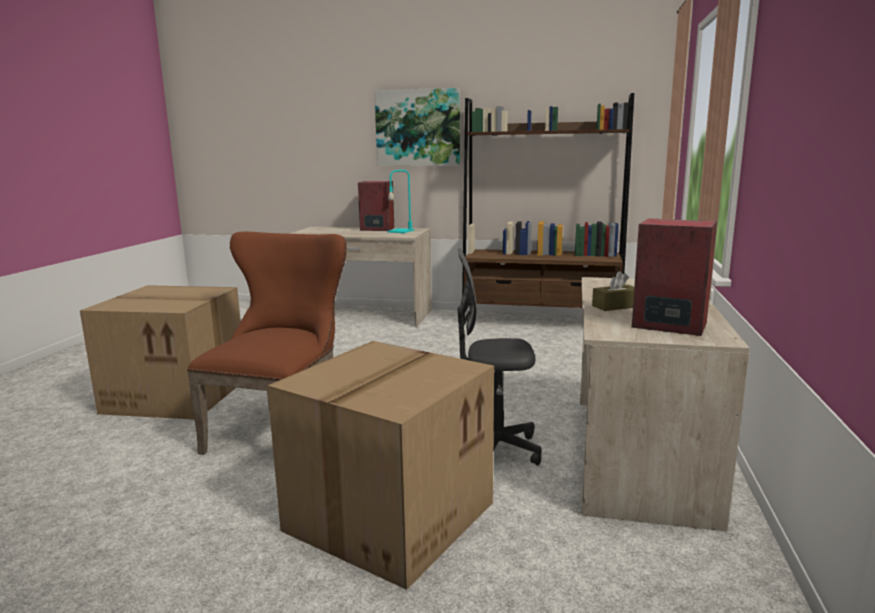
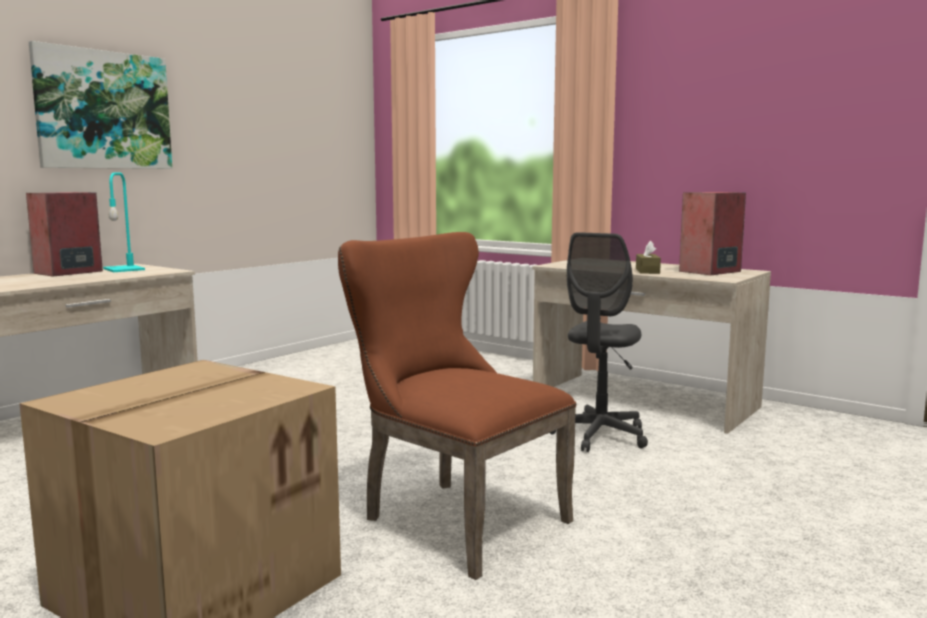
camera: 65 degrees left, 5 degrees down
(389, 514) = (699, 492): cardboard box -> none
(541, 321) = (301, 362): brown bookcase -> none

